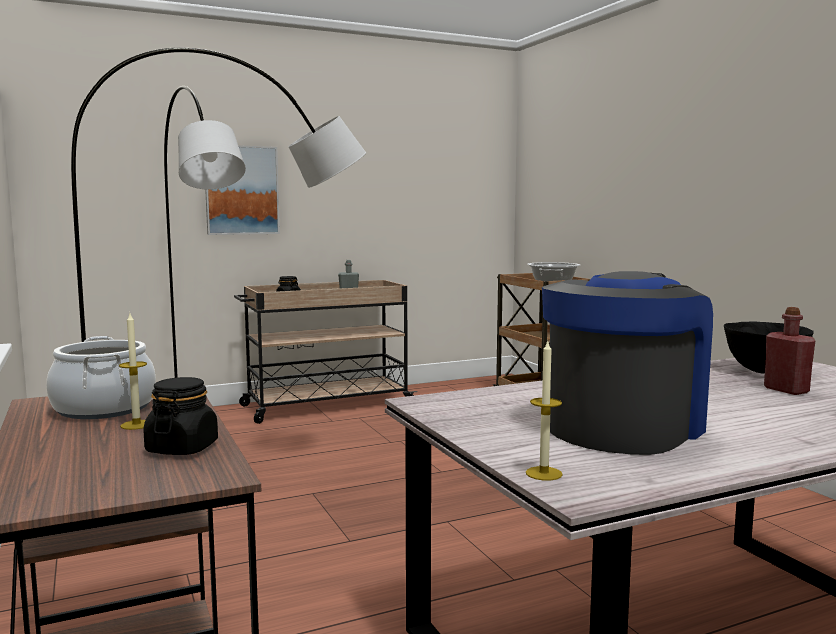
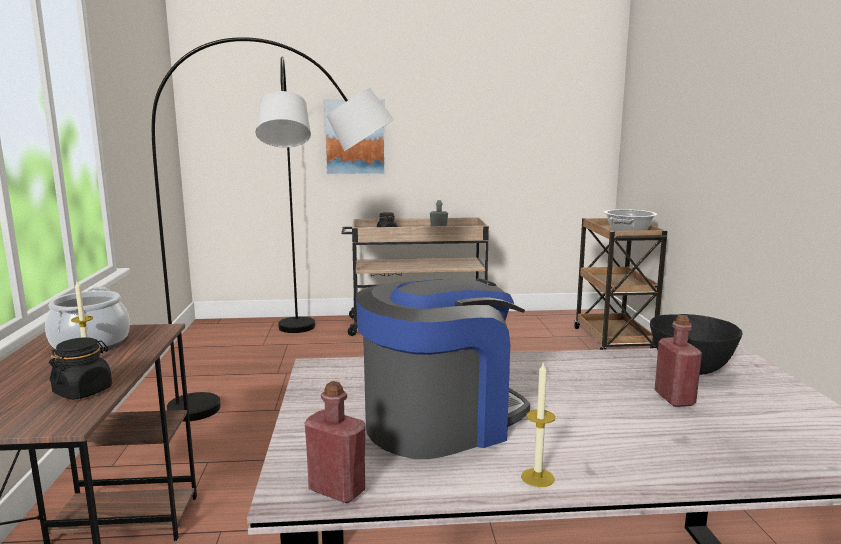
camera: 20 degrees right, 5 degrees up
(544, 473) = (296, 463): candle -> candle (537, 477)
(621, 485) = (337, 490): none -> red bottle

